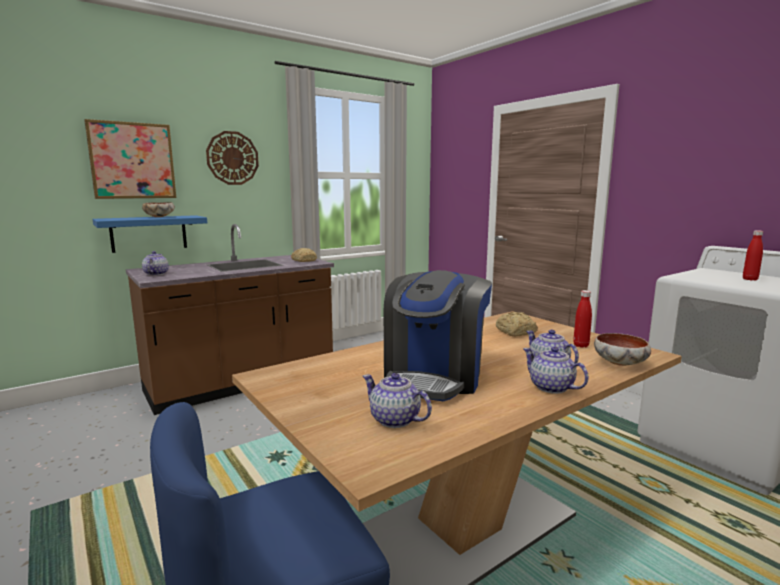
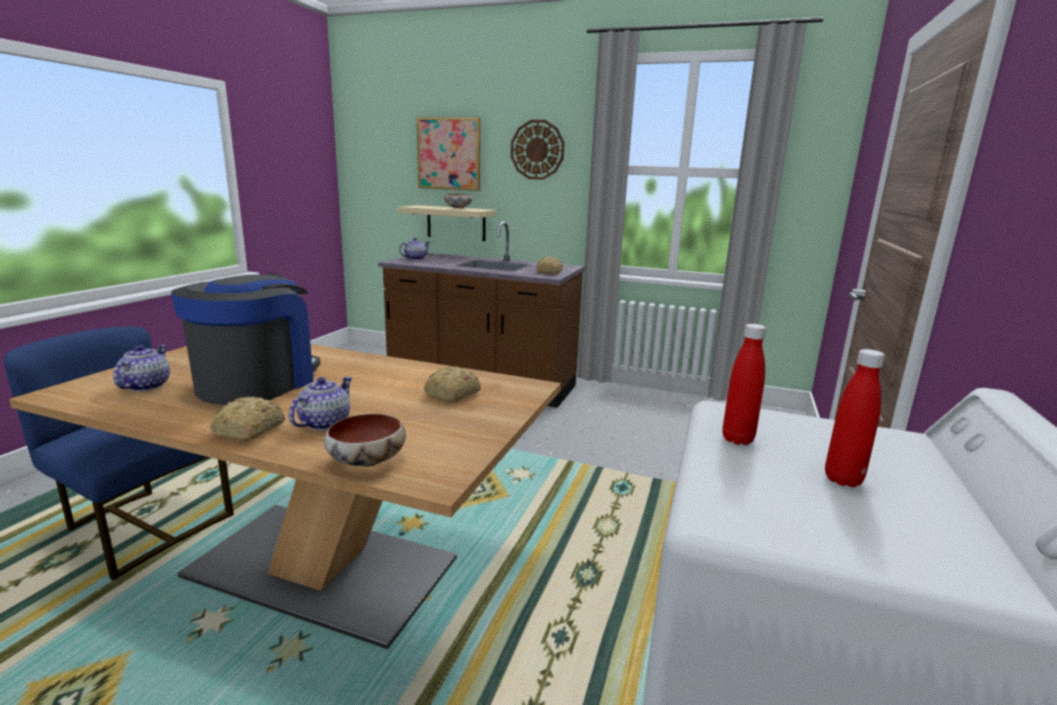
camera: 55 degrees right, 5 degrees up
(149, 233) = (456, 223): blue shelf -> beige shelf
(434, 377) = (257, 383): coffee machine -> coffee machine turned 120 degrees clockwise
(551, 388) = (247, 431): teapot -> bread
(581, 345) = (430, 433): red bottle -> red bottle (737, 439)

